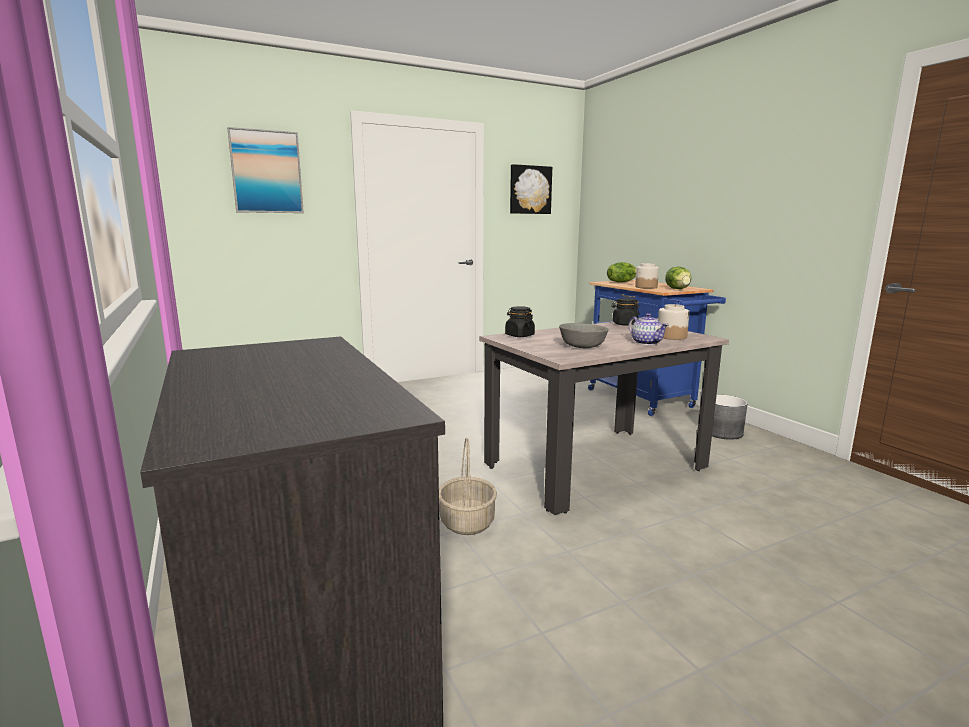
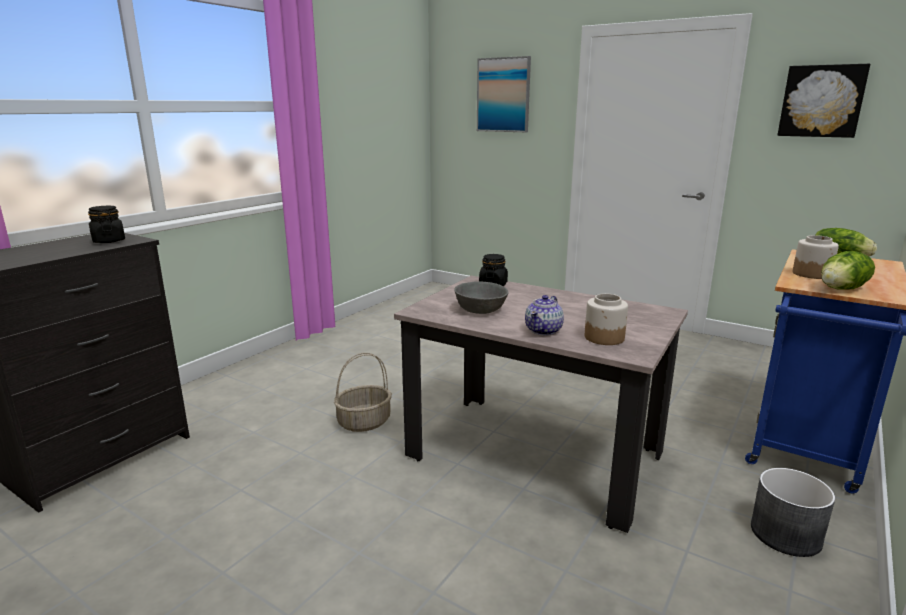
camera: 60 degrees right, 5 degrees up
(624, 324) = (642, 310): black jar -> black jar (108, 241)

